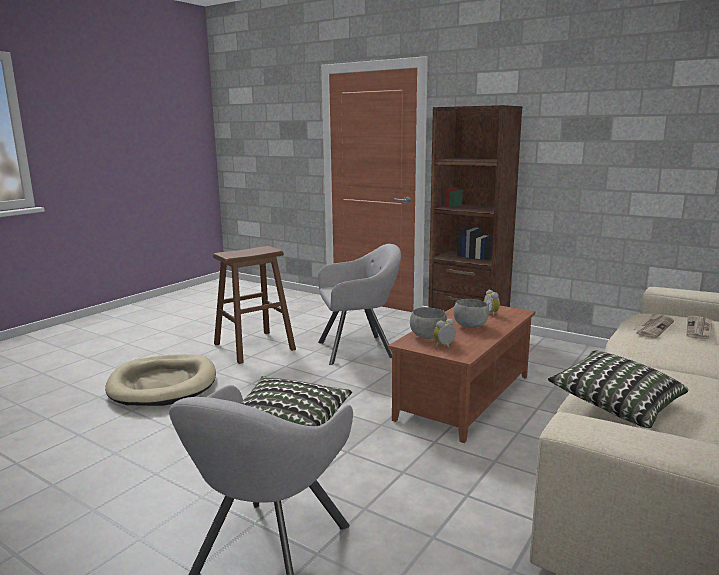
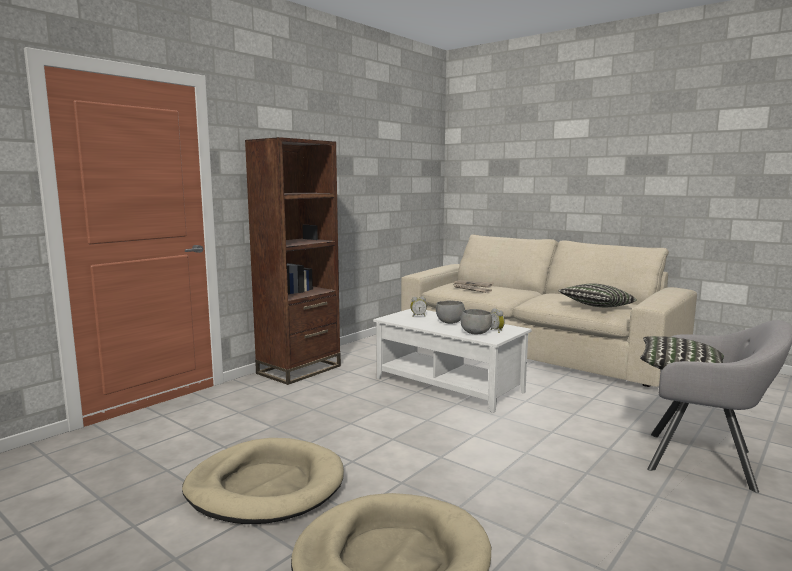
camera: 85 degrees left, 5 degrees down
(254, 347) = (266, 486): brown stool -> beige dog bed
(359, 349) = (318, 418): grey armchair -> none
(465, 397) = (449, 385): brown coffee table -> white coffee table

